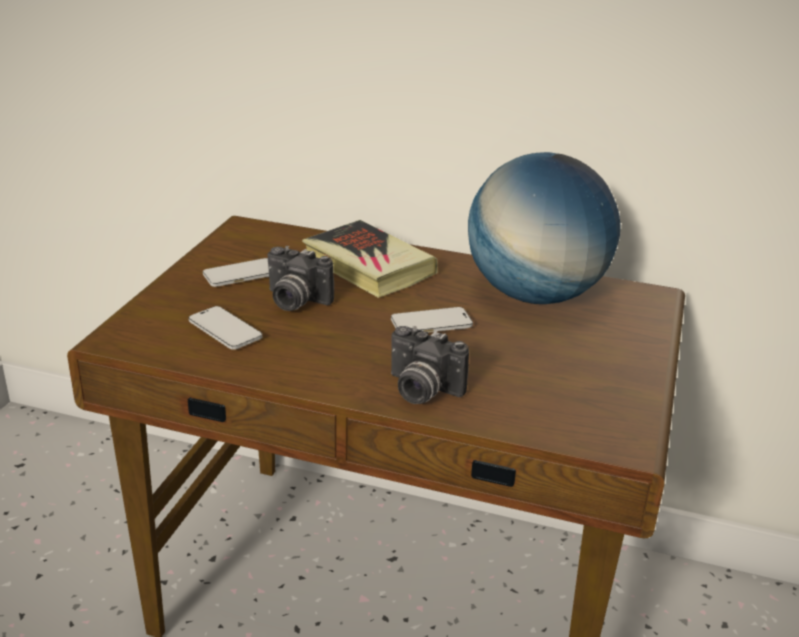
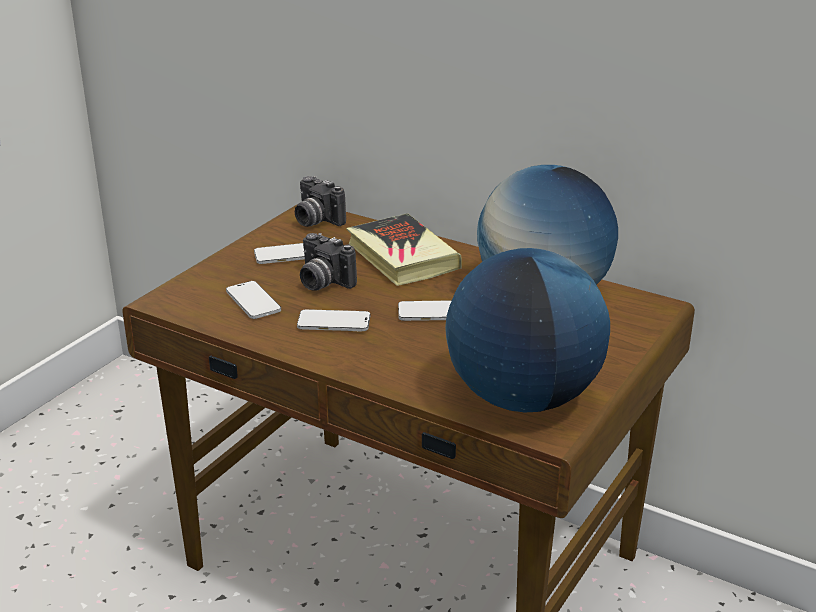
camera: 15 degrees right, 0 degrees up
(328, 345) = (334, 323): none -> phone
(420, 390) = (394, 369): camera -> camera (315, 221)
(575, 408) = (523, 398): none -> globe

